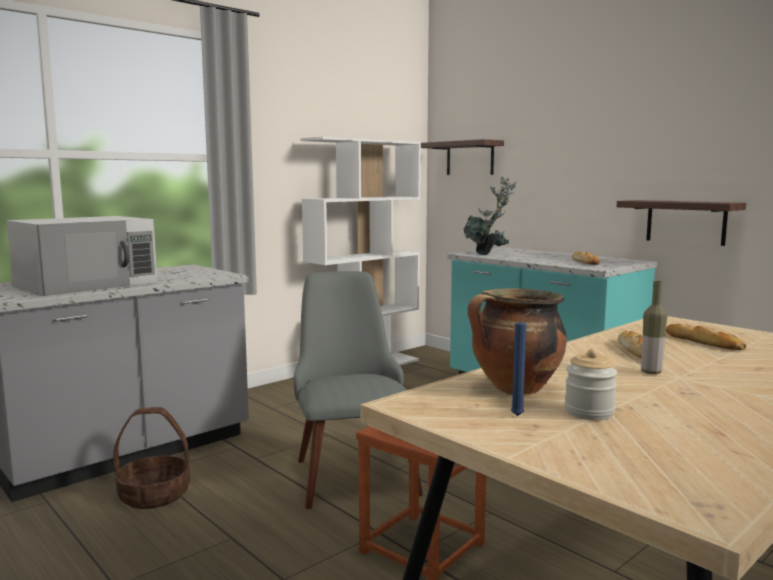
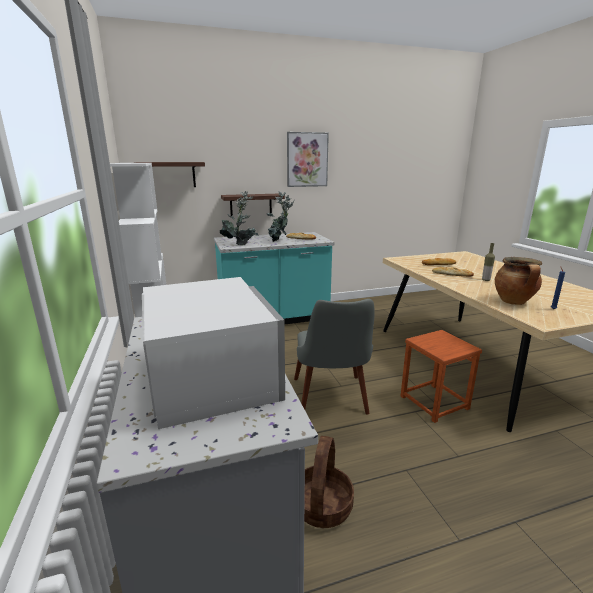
camera: 65 degrees left, 10 degrees up
(351, 469) = (332, 402): grey chair -> grey chair turned 105 degrees counterclockwise
(539, 259) = (279, 241): none -> potted plant
(589, 412) = (544, 299): jar -> none
(655, 129) = (307, 160): none -> picture
(685, 222) = (324, 209): shelf -> shelf (251, 205)

